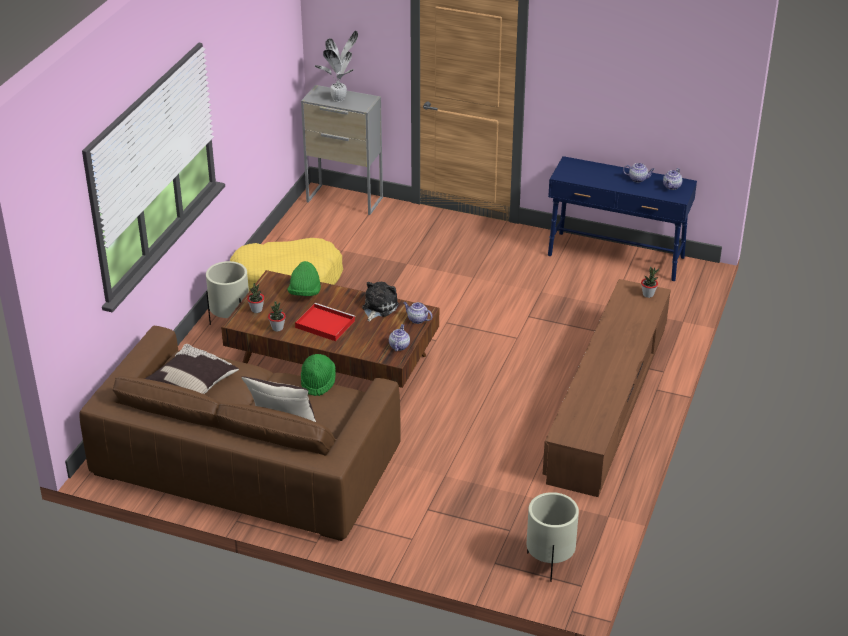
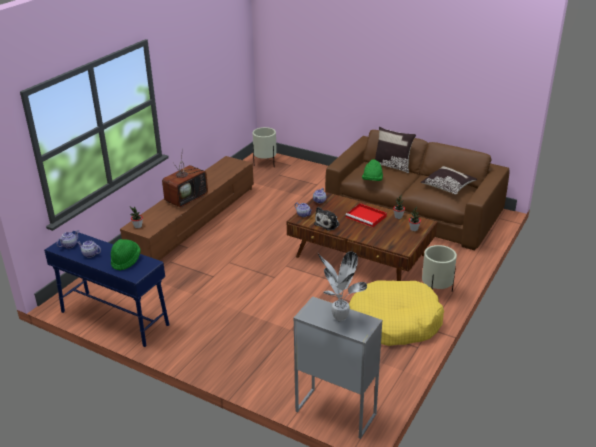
camera: 170 degrees left, 5 degrees down
(305, 293) = (379, 237): green hat -> green hat (126, 261)
(612, 349) = (186, 198): none -> television

